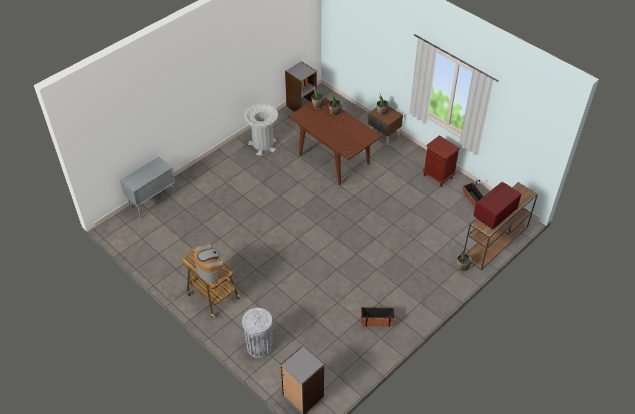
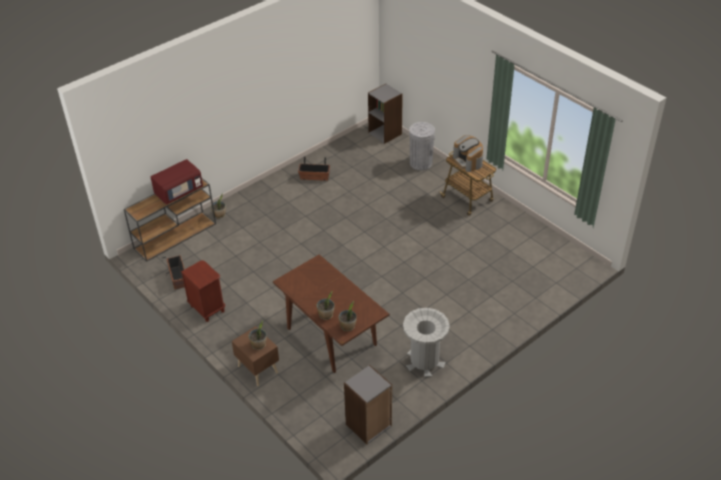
camera: 175 degrees left, 5 degrees down
(153, 201) = (552, 291): grey cabinet -> none

